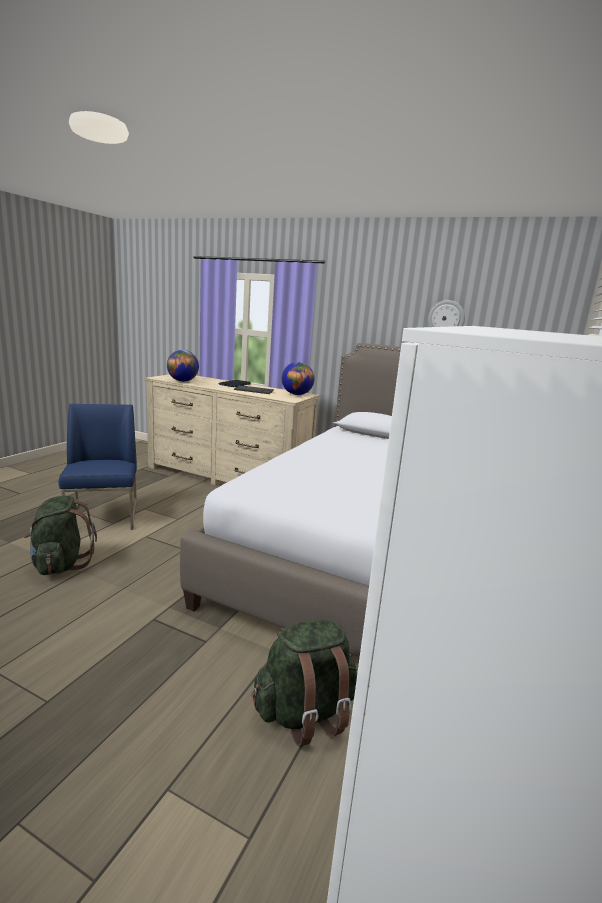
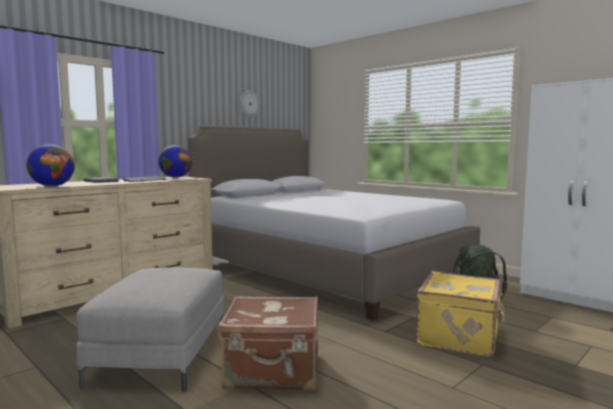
camera: 70 degrees left, 10 degrees down
(60, 564) = (273, 372): green backpack -> brown suitcase
(104, 517) = (160, 353): blue chair -> grey ottoman
(136, 685) = (460, 337): none -> yellow suitcase

